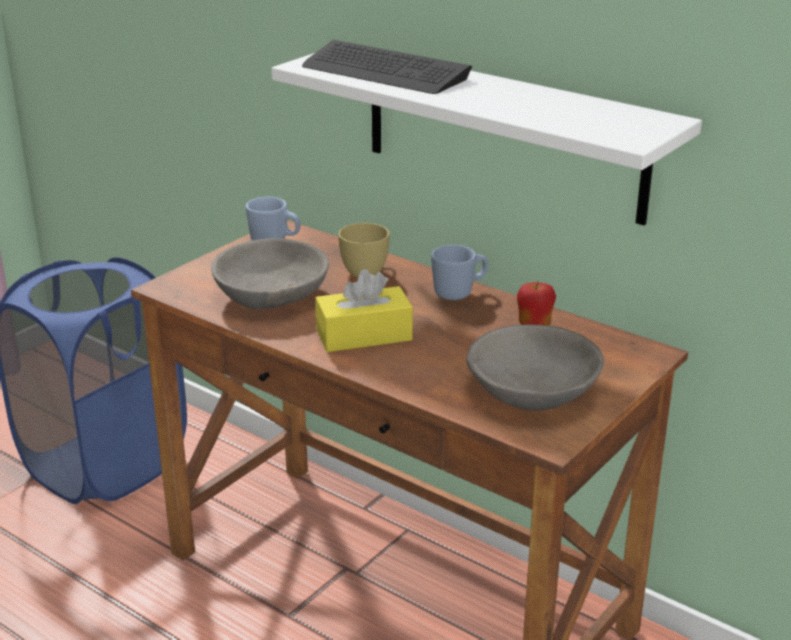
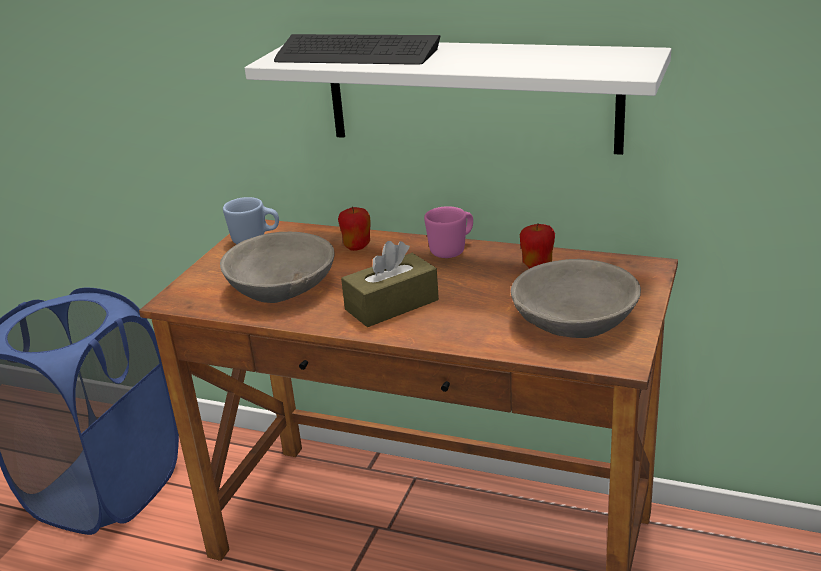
camera: 15 degrees left, 0 degrees up
(364, 335) = (391, 305): yellow tissue box -> brown tissue box
(367, 269) = (357, 246): yellow cup -> apple
(459, 292) = (452, 250): blue mug -> pink mug

